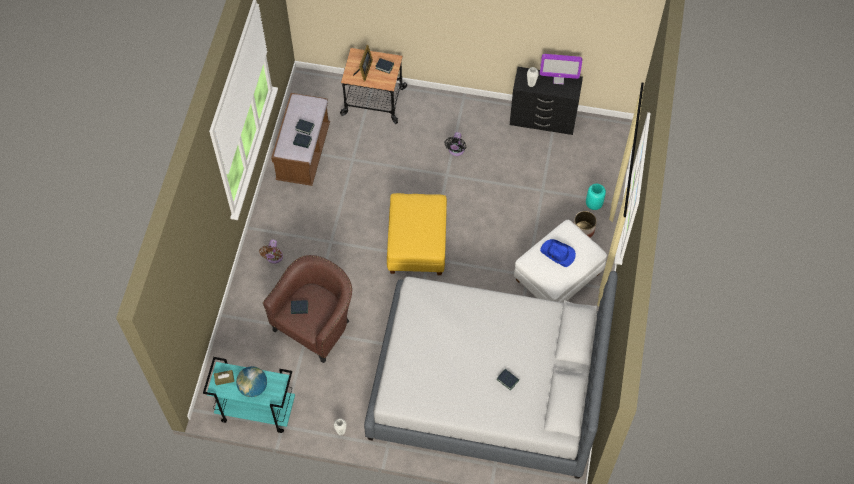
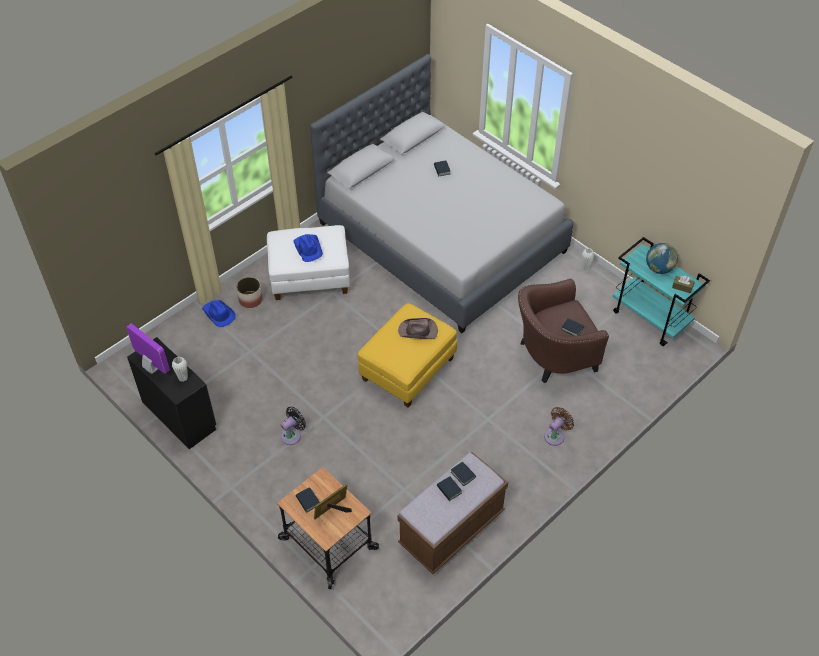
camera: 145 degrees left, 10 degrees down
(413, 233) = (418, 331): none -> brown hat
(593, 204) = (218, 314): turquoise vase -> blue hat

